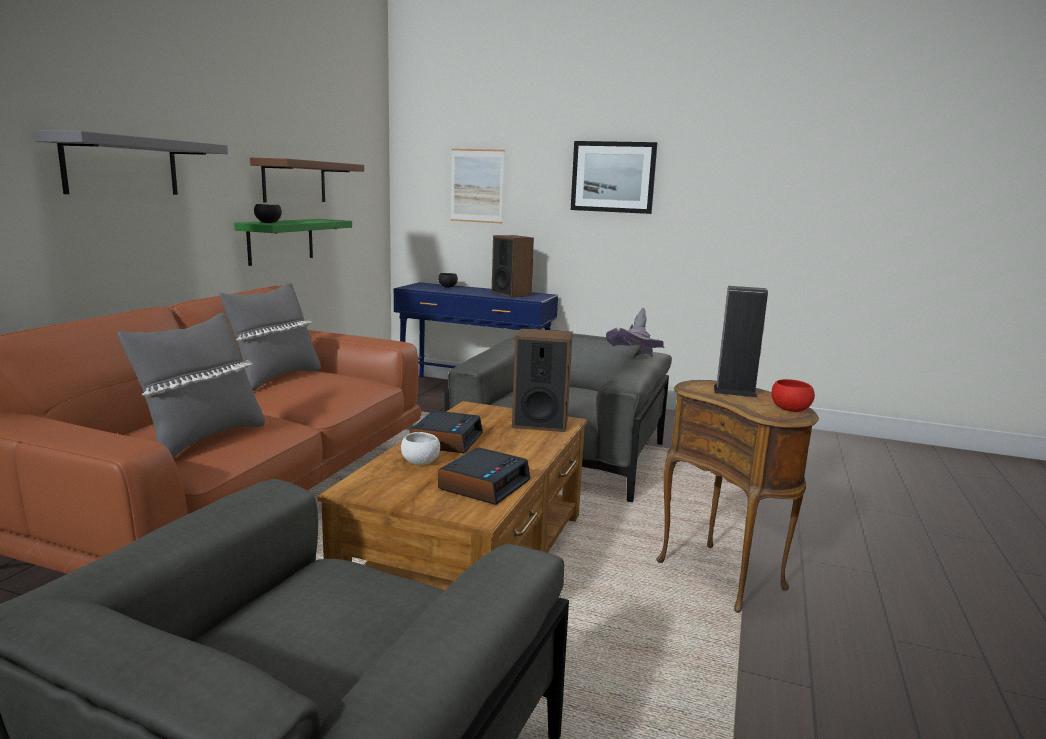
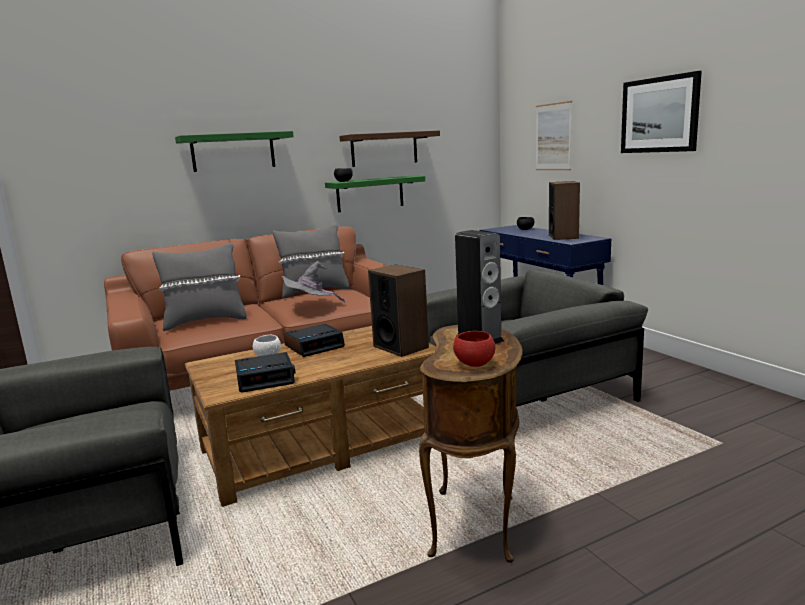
camera: 45 degrees right, 0 degrees up
(121, 166) = (233, 152): grey shelf -> green shelf
(635, 364) = (564, 309): grey hat -> grey hat (311, 306)

